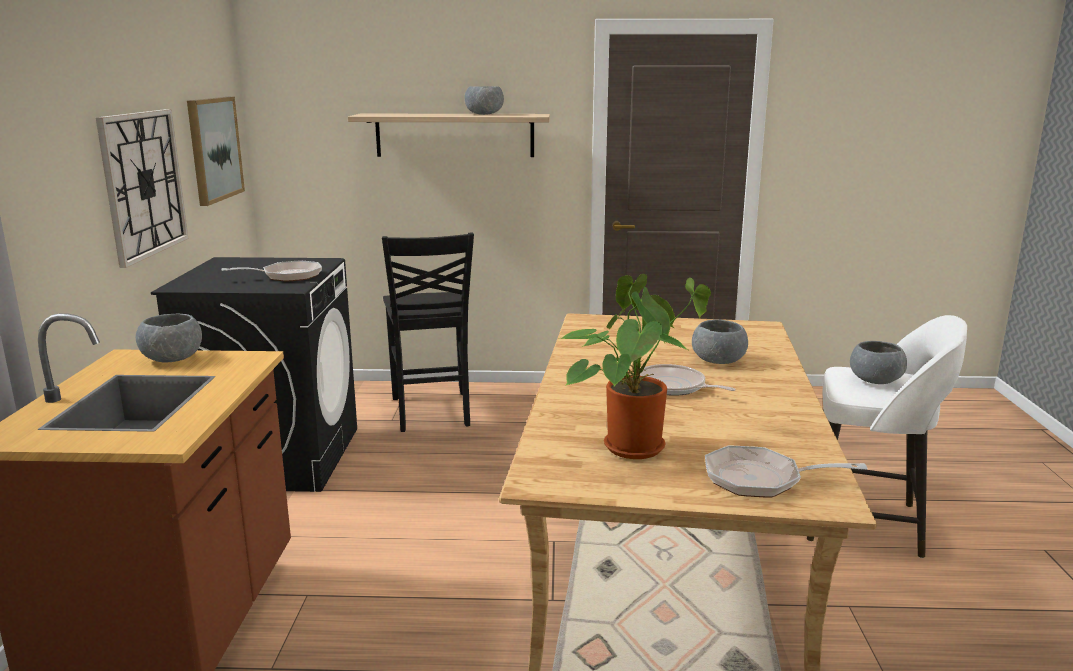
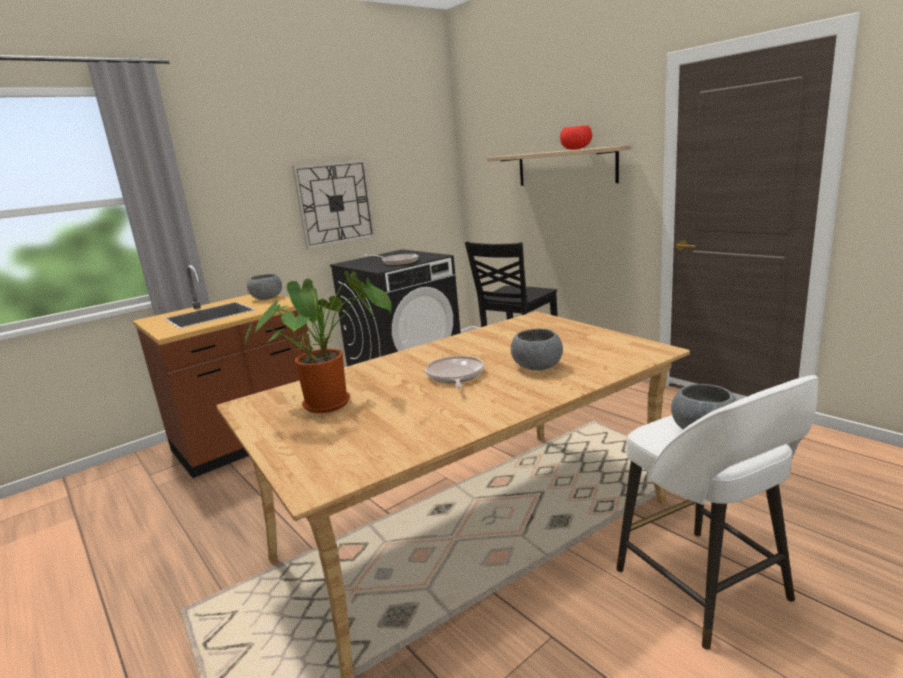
camera: 50 degrees right, 0 degrees up
(214, 149) = (416, 183): picture -> none
(484, 114) = (576, 149): grey bowl -> red bowl
(760, 479) = (323, 452): frying pan -> none

